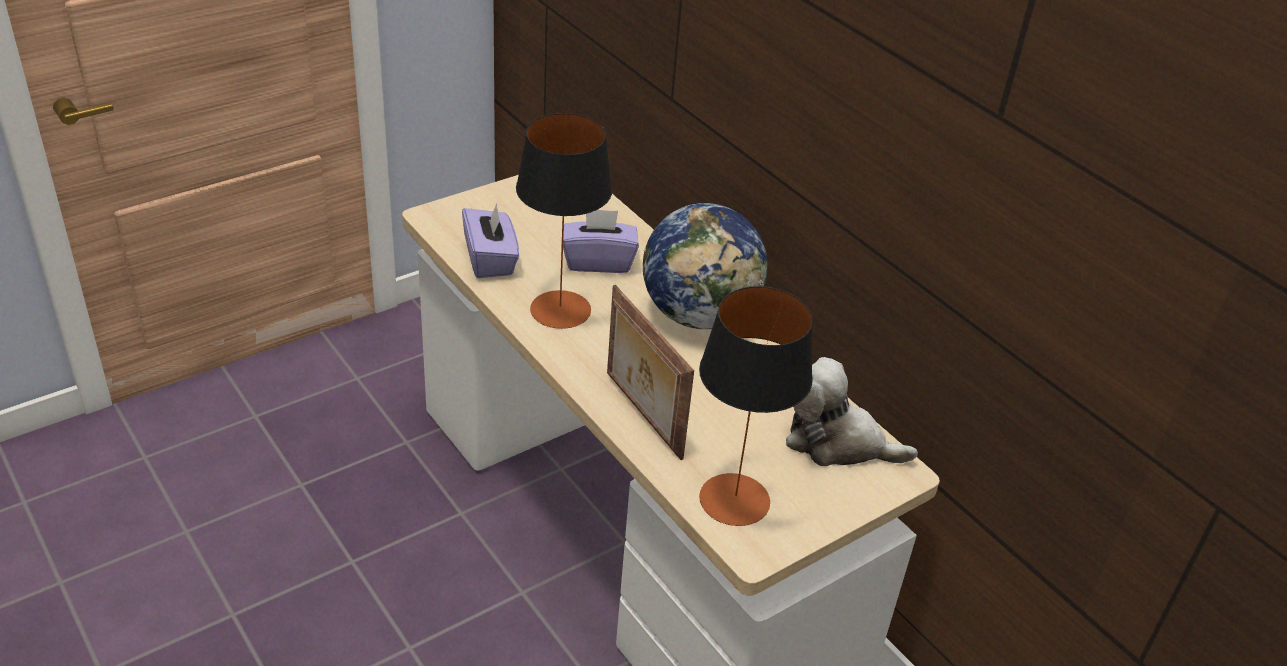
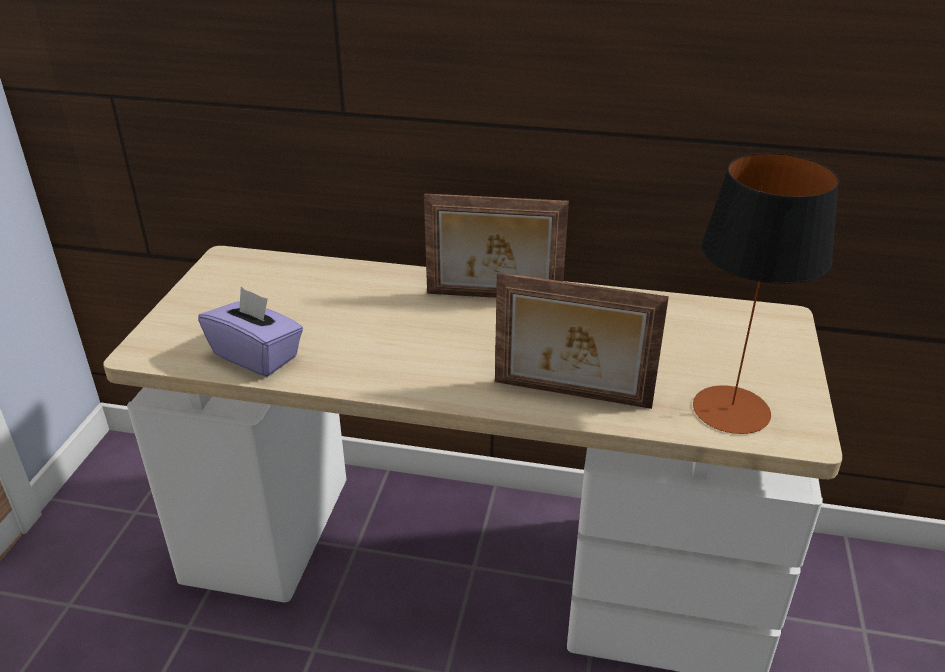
camera: 40 degrees left, 5 degrees down
(560, 310) = (380, 358): table lamp -> none
(598, 261) = (355, 305): purple tissue box -> none
(700, 315) = (493, 298): globe -> picture frame
(837, 442) = (719, 324): plush toy -> none

